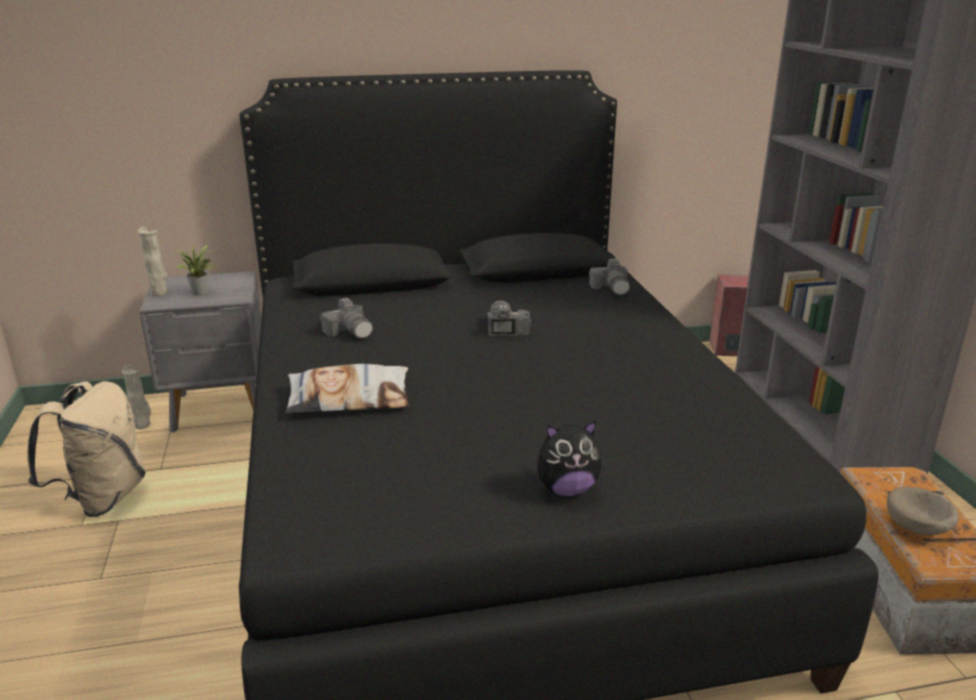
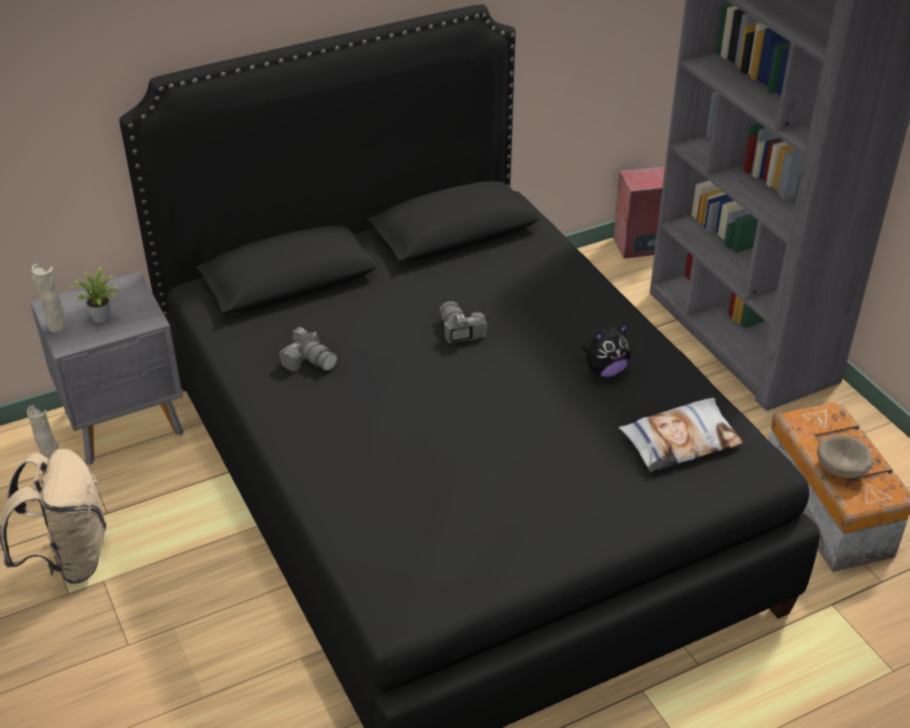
camera: 15 degrees left, 15 degrees up
(349, 399) = (359, 453): pillow -> pillow (680, 441)
(566, 489) = (586, 520): plush toy -> plush toy (605, 370)
(612, 288) = (540, 250): camera -> none

